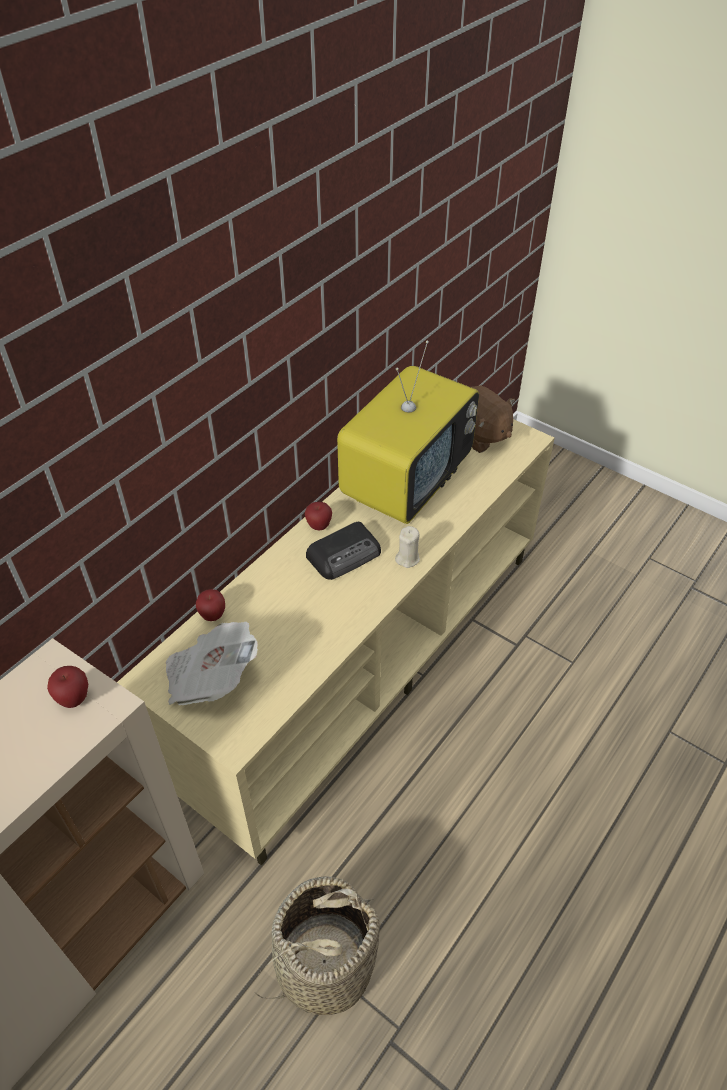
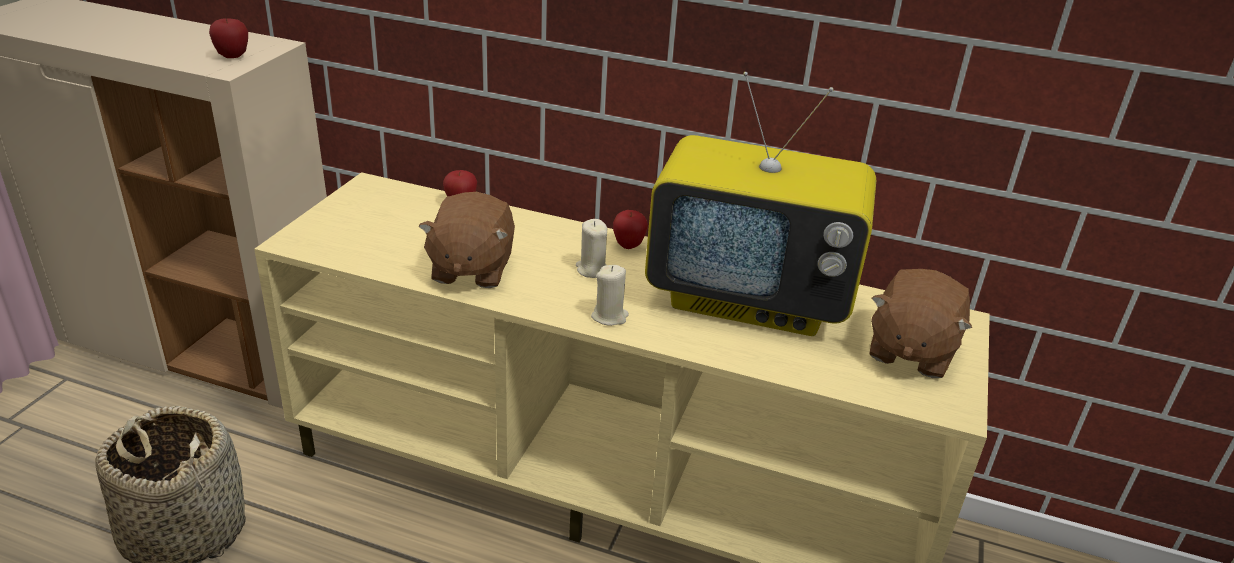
camera: 70 degrees right, 15 degrees down
(211, 678) = (376, 216): newspaper -> none
(322, 624) = (471, 269): none -> brown plush toy
(345, 554) = (591, 269): radio -> beige candle

